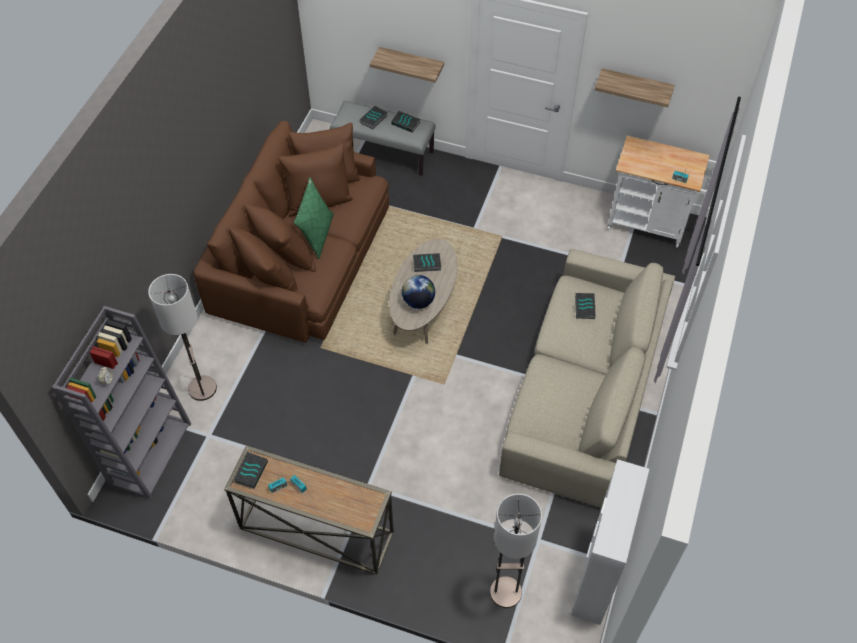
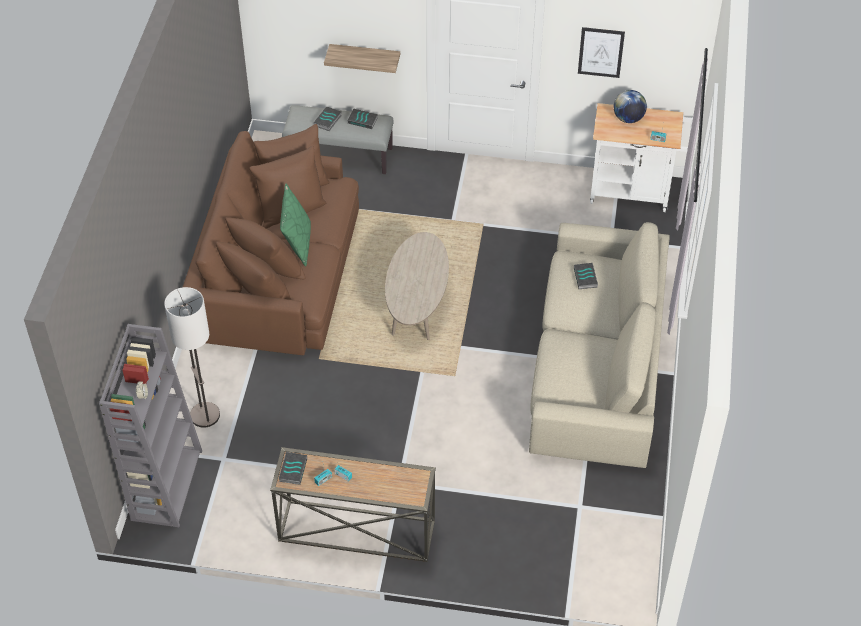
camera: 10 degrees left, 5 degrees down
(418, 301) = (415, 295): globe -> globe (628, 118)
(426, 264) = (416, 258): book -> none
(505, 592) = (557, 558): floor lamp -> none
(596, 577) = (643, 530): white cabinet -> none
(635, 86) = (601, 52): shelf -> picture

